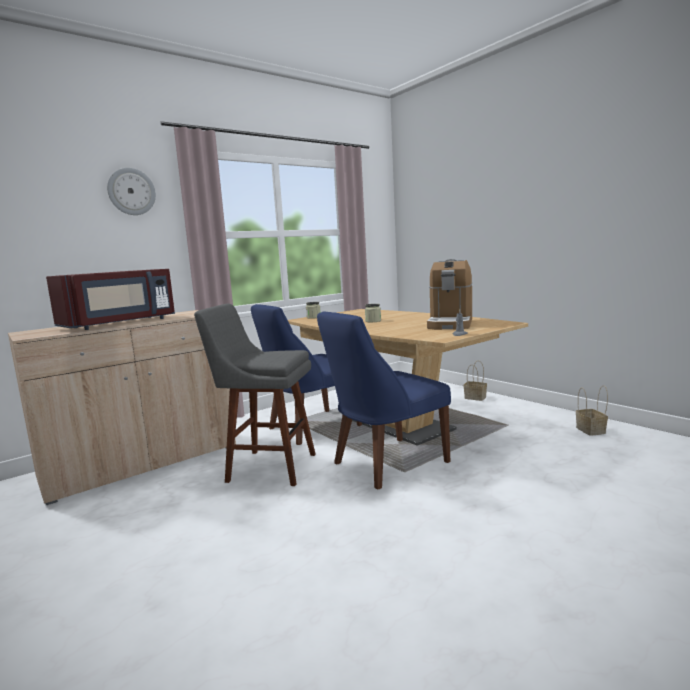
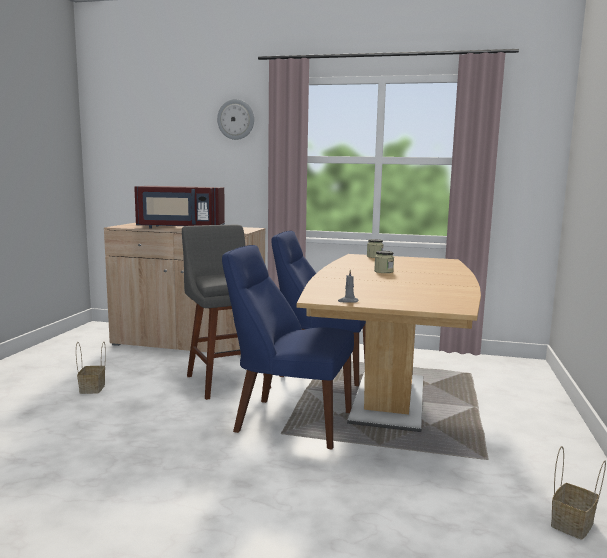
camera: 50 degrees right, 0 degrees up
(450, 323) = (414, 292): coffee machine -> none
(476, 397) = (545, 420): basket -> basket (92, 389)

